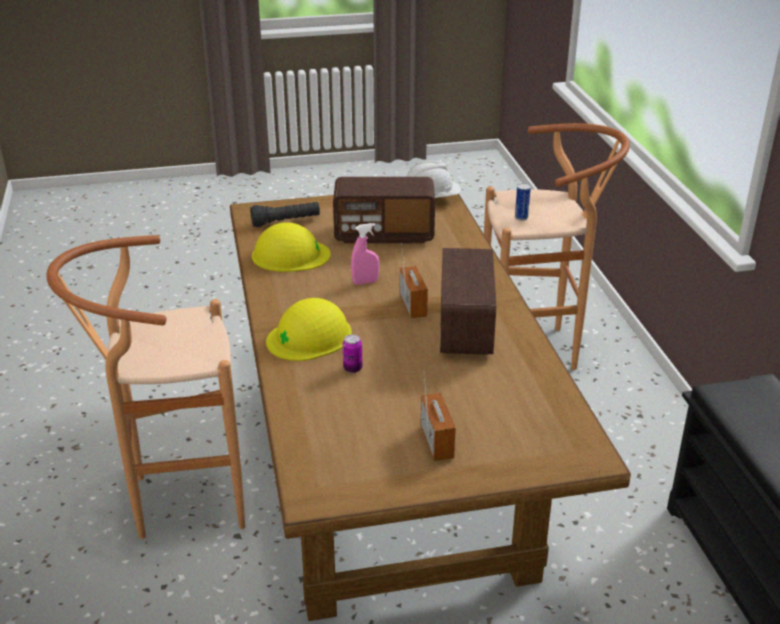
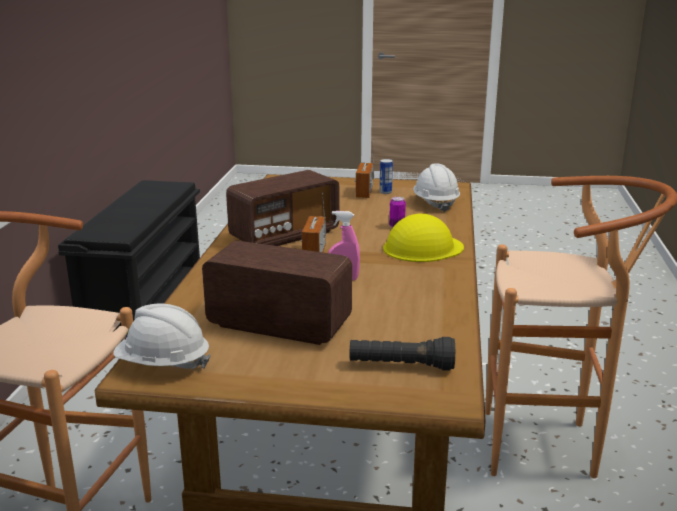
camera: 160 degrees left, 10 degrees down
(290, 255) = (413, 318): yellow hard hat -> none
(323, 434) = (435, 203): none -> white hard hat
(465, 327) = (284, 235): radio -> radio turned 150 degrees counterclockwise
(521, 218) = (69, 341): can -> can (385, 192)

